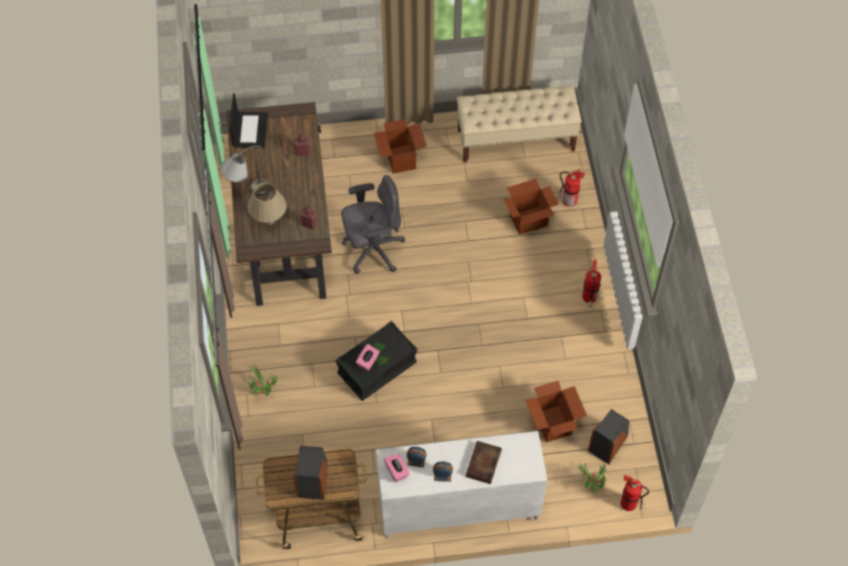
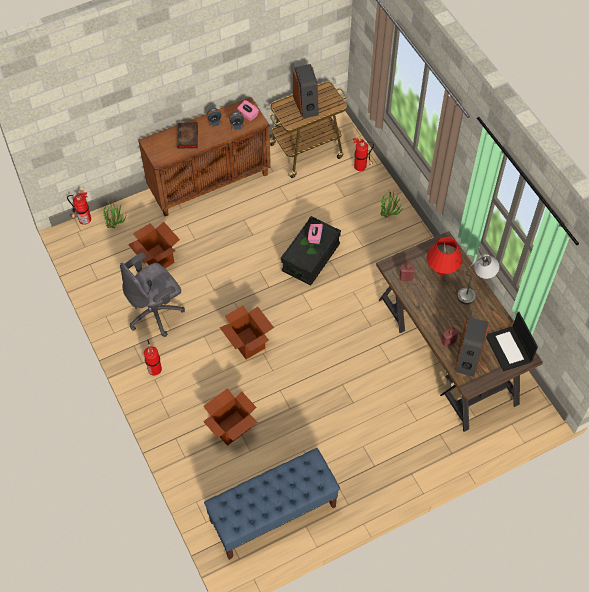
camera: 160 degrees right, 0 degrees up
(269, 220) = (441, 271): beige table lamp -> red table lamp
(373, 250) = (359, 354): grey office chair -> grey office chair (156, 313)
(400, 159) = (377, 453): cardboard box -> cardboard box (248, 343)
(457, 508) = (210, 182): white cabinet -> brown cabinet
(516, 140) = (272, 514): beige bench -> blue bench
(567, 201) = (201, 460): fire extinguisher -> fire extinguisher (361, 168)
(608, 443) = (110, 258): speaker -> speaker (468, 358)

